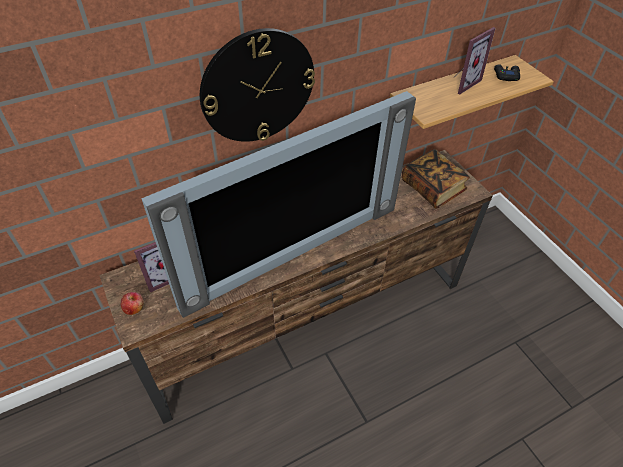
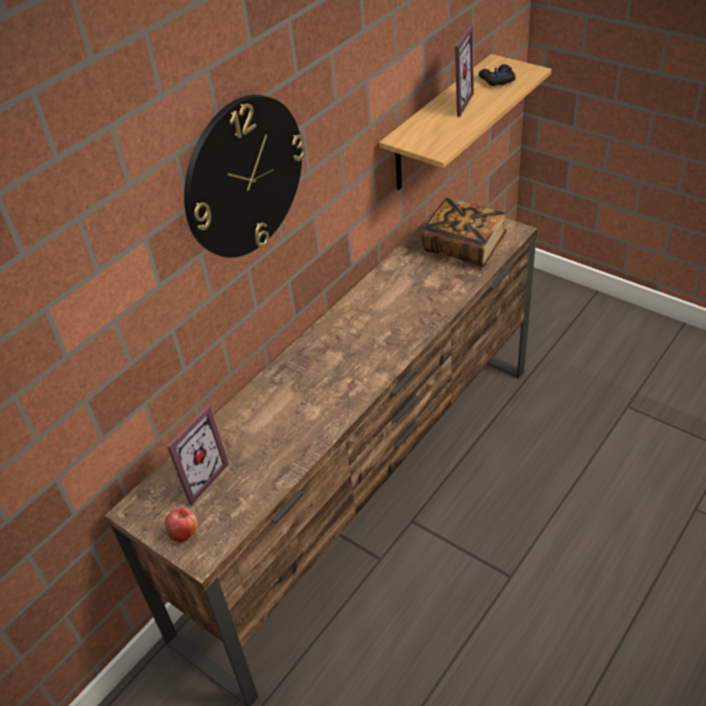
camera: 20 degrees left, 5 degrees down
(289, 248) = (337, 381): television -> none

